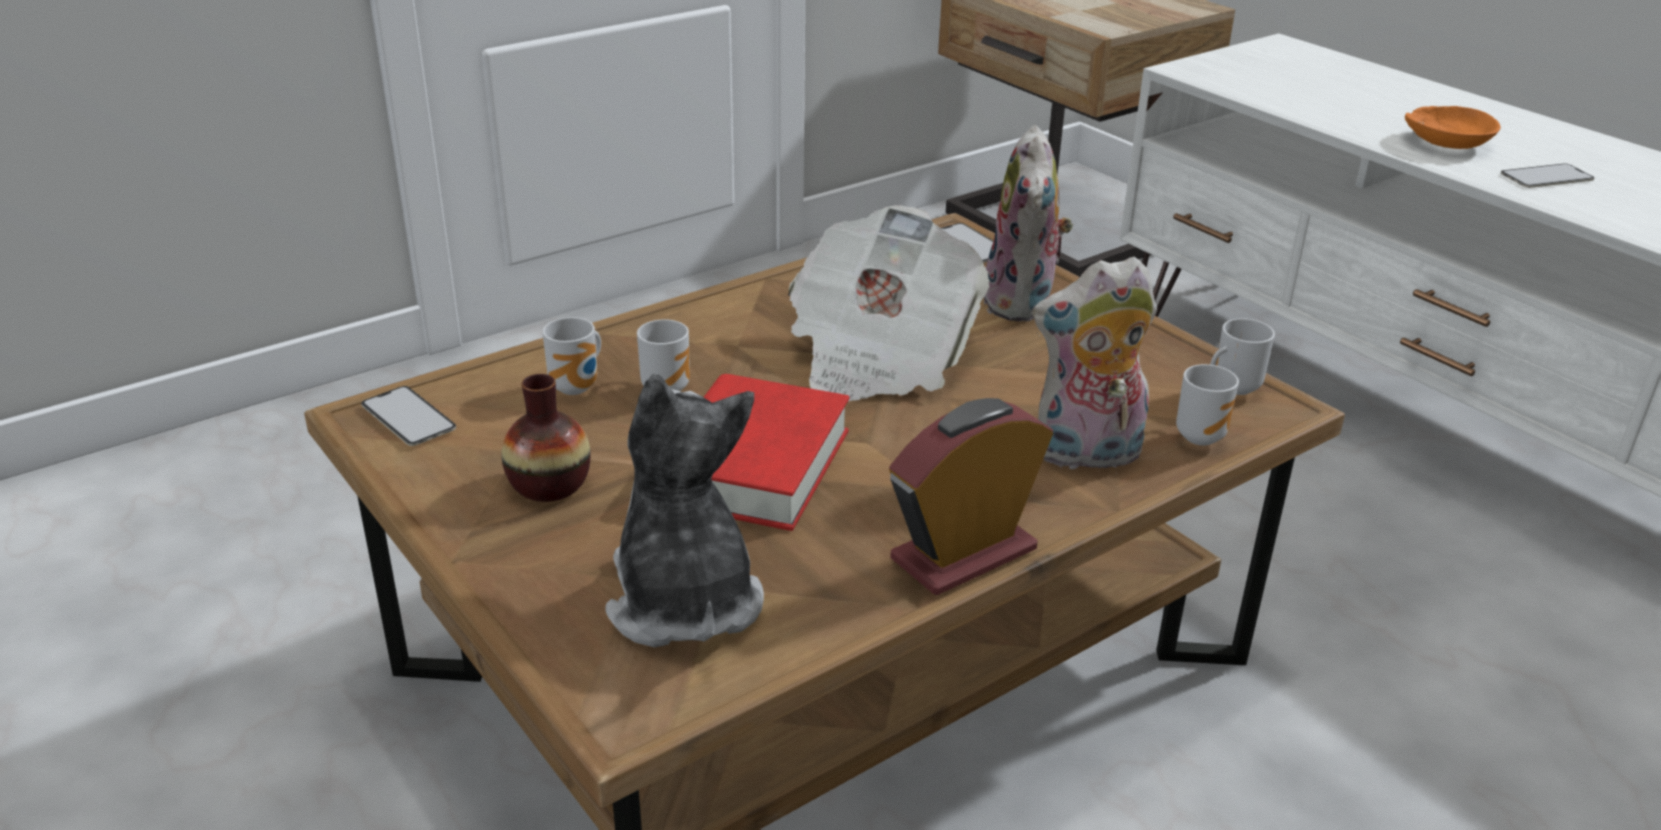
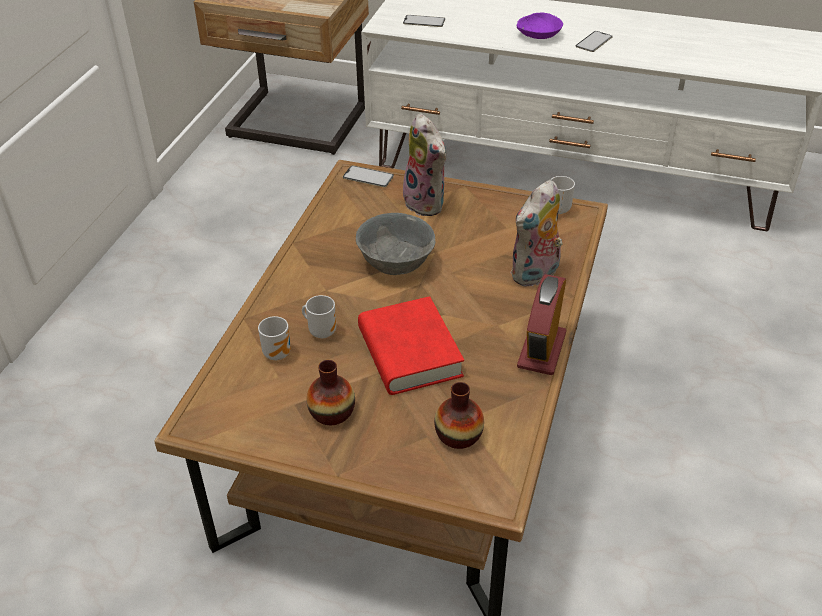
camera: 35 degrees left, 10 degrees up
(408, 417) = (216, 414): phone -> phone (424, 21)
(683, 601) = (458, 435): plush toy -> vase
(879, 355) = (397, 263): newspaper -> grey bowl
(1200, 435) = (568, 242): mug -> none
(1446, 142) = (538, 34): orange bowl -> purple bowl

